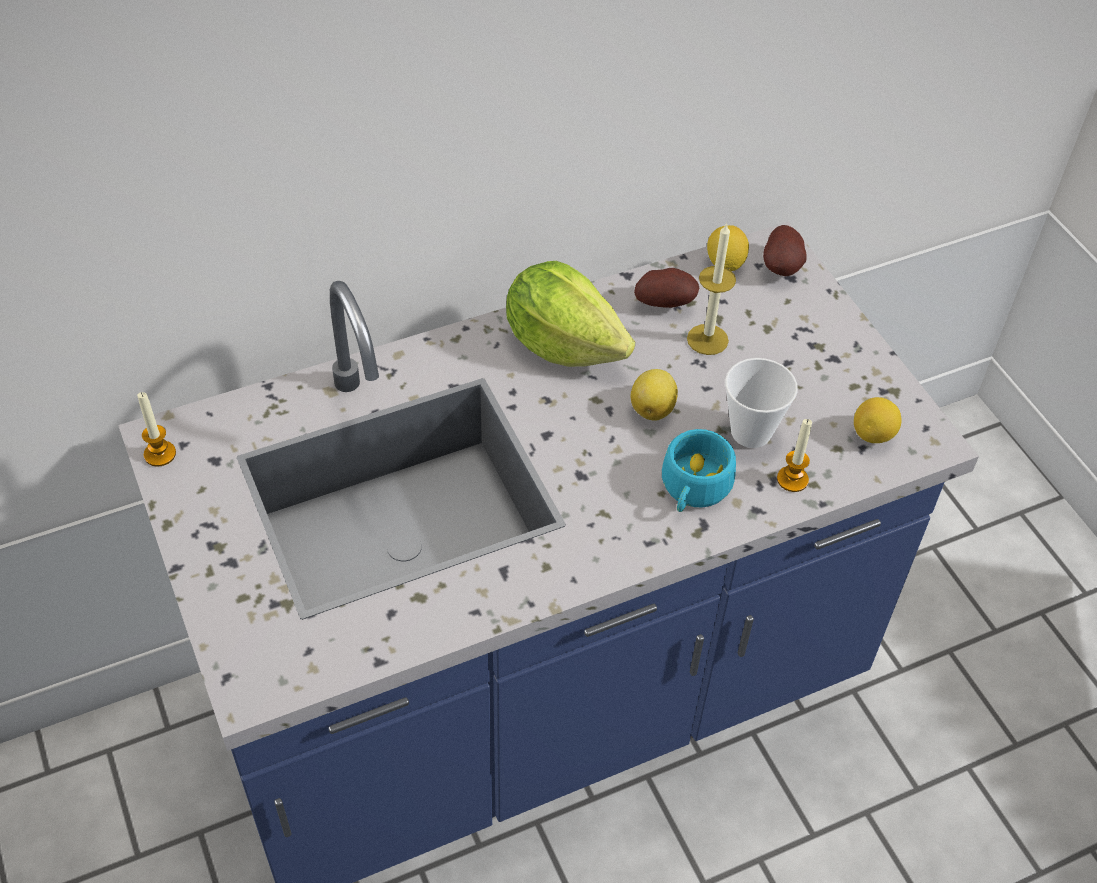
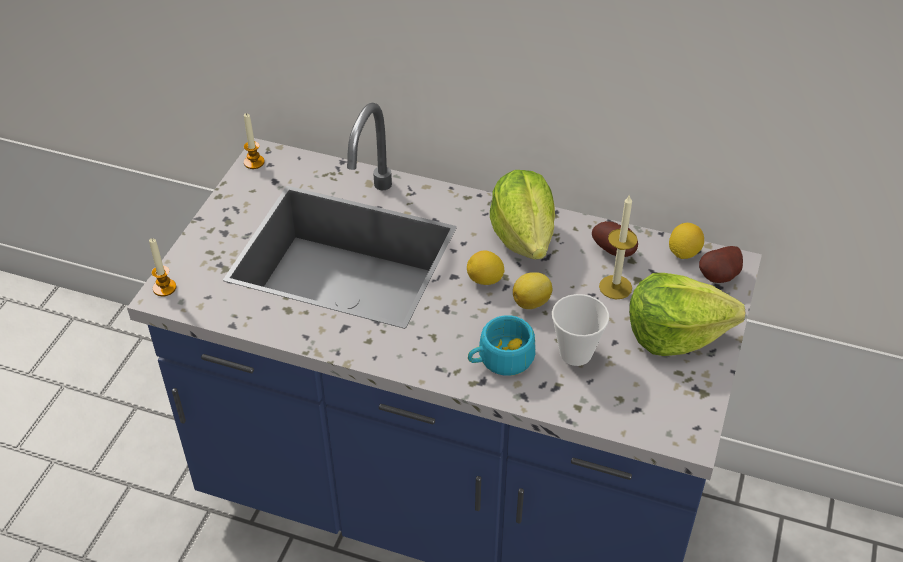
camera: 45 degrees right, 5 degrees down
(792, 479) = (567, 395): candle -> candle (164, 288)
(808, 349) = (675, 333): none -> lettuce
(873, 435) = (654, 407): lemon -> lemon (485, 280)

